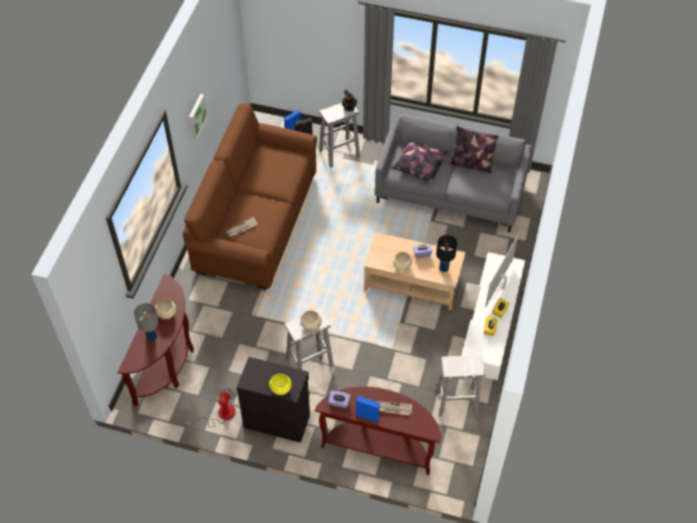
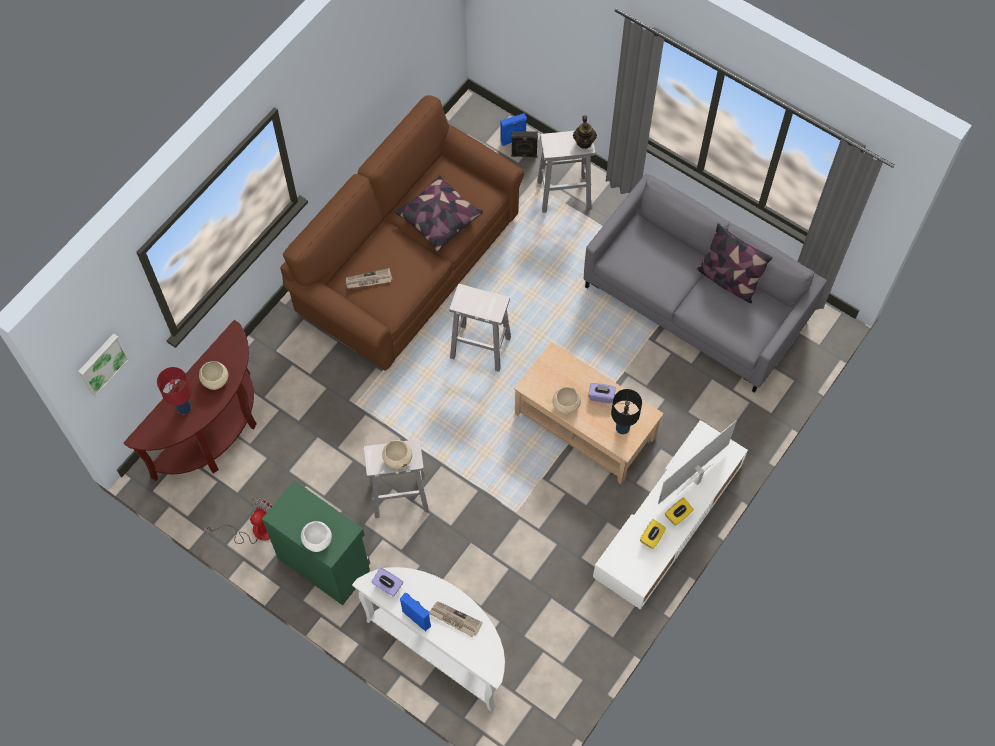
camera: 20 degrees right, 10 degrees up
(151, 337) = (184, 407): grey table lamp -> red table lamp
(196, 116) = (344, 109): picture -> picture (101, 363)
(277, 420) = (324, 563): black cabinet -> green cabinet
(280, 388) = (317, 540): yellow bowl -> white bowl
(379, 446) = (442, 647): brown console table -> white console table
(419, 166) = (652, 260): pillow -> pillow (438, 219)
(456, 401) = (571, 620): white stool -> white stool (479, 347)

